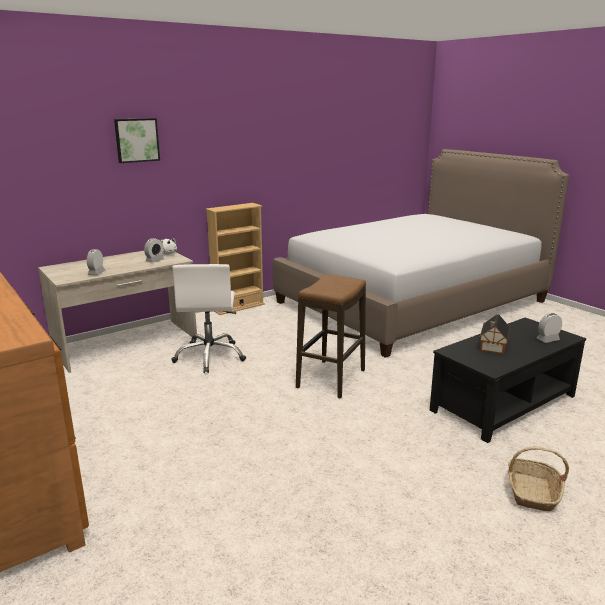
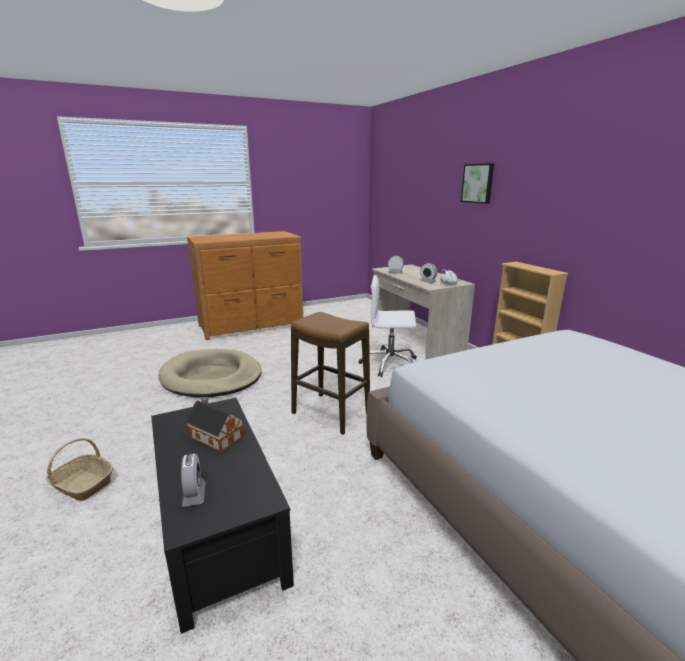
camera: 100 degrees right, 0 degrees up
(267, 480) = (212, 377): none -> beige dog bed

